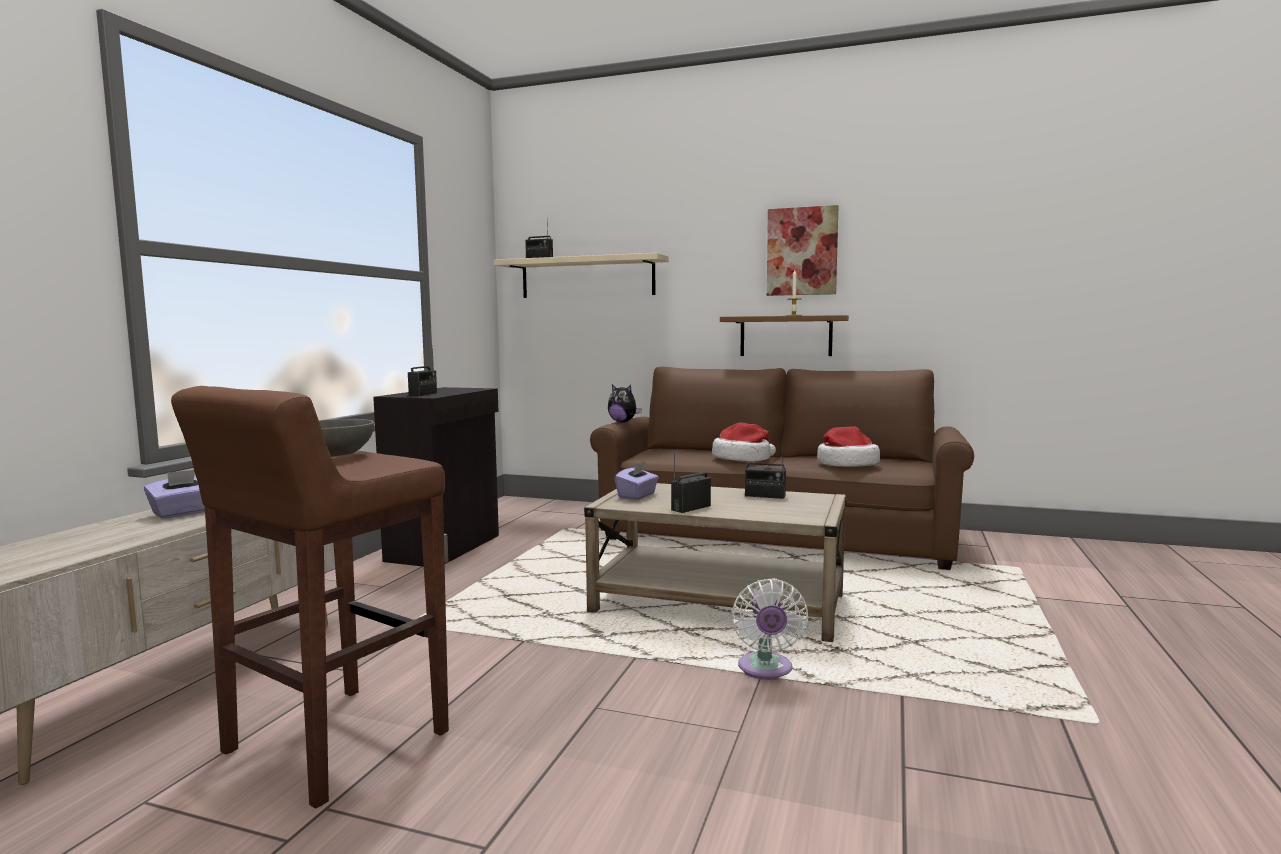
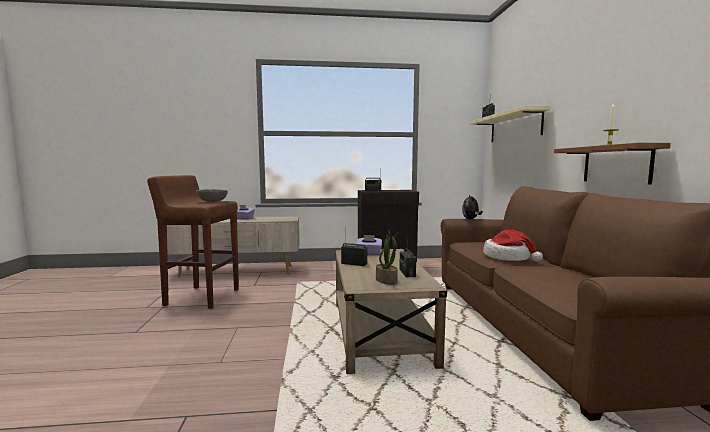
camera: 65 degrees right, 0 degrees up
(765, 670) = (294, 358): white fan -> none
(793, 506) = (387, 280): none -> potted plant
(802, 251) = (635, 84): picture -> none
(846, 464) = (557, 281): hat -> none

